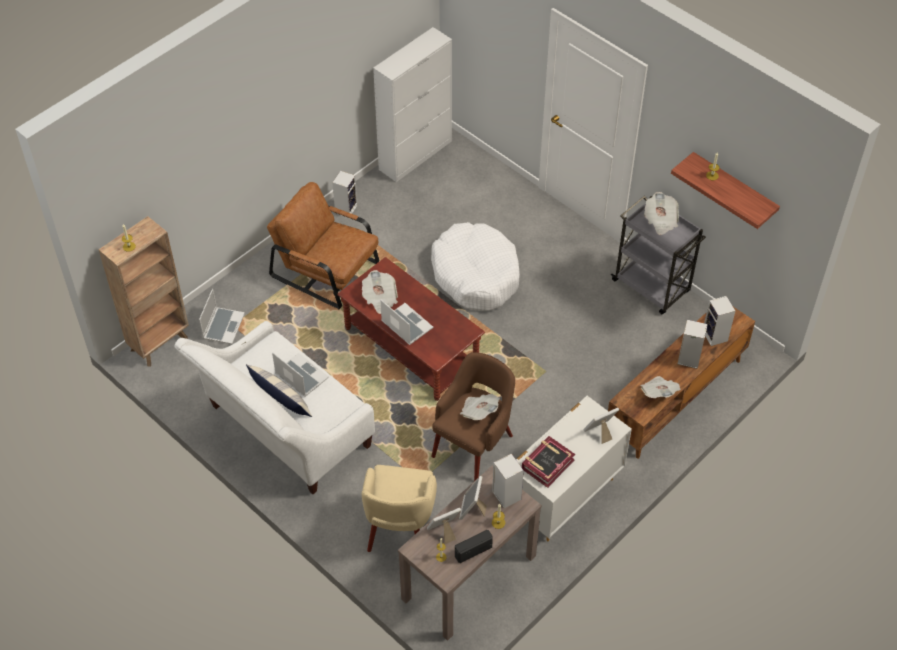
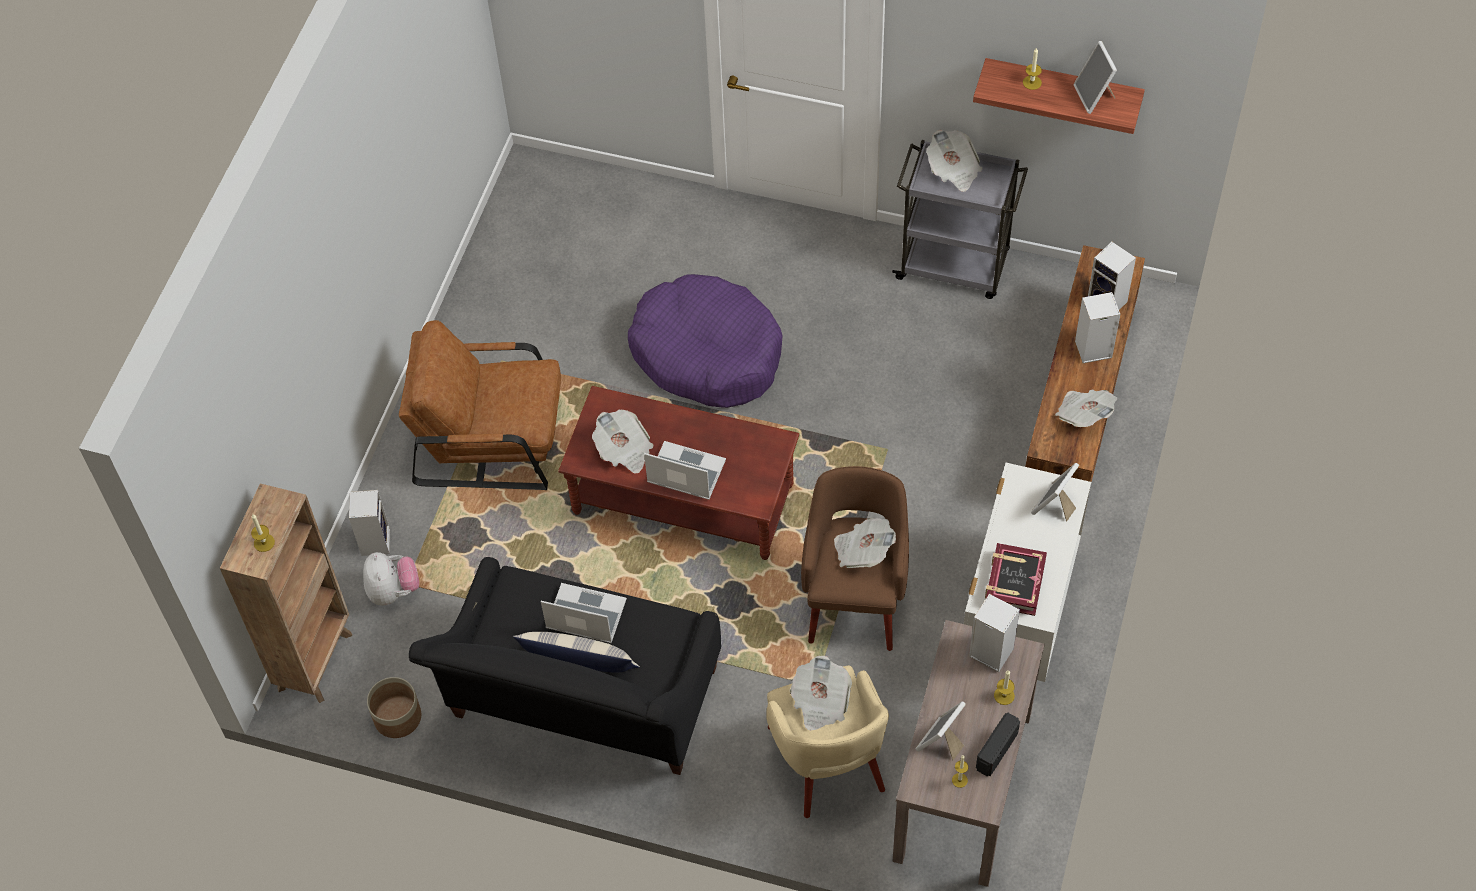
camera: 25 degrees left, 5 degrees up
(182, 392) = (397, 717): none -> planter
(223, 326) = (393, 591): laptop -> plush toy
(284, 431) = (581, 704): white sofa -> black sofa
(346, 208) = (460, 334): speaker -> speaker (375, 540)
(400, 482) = (820, 702): none -> newspaper
(416, 155) = (511, 211): white cabinet -> none
(472, 509) = (958, 693): picture frame -> picture frame (1094, 96)
(475, 275) = (707, 353): white dog bed -> purple dog bed

